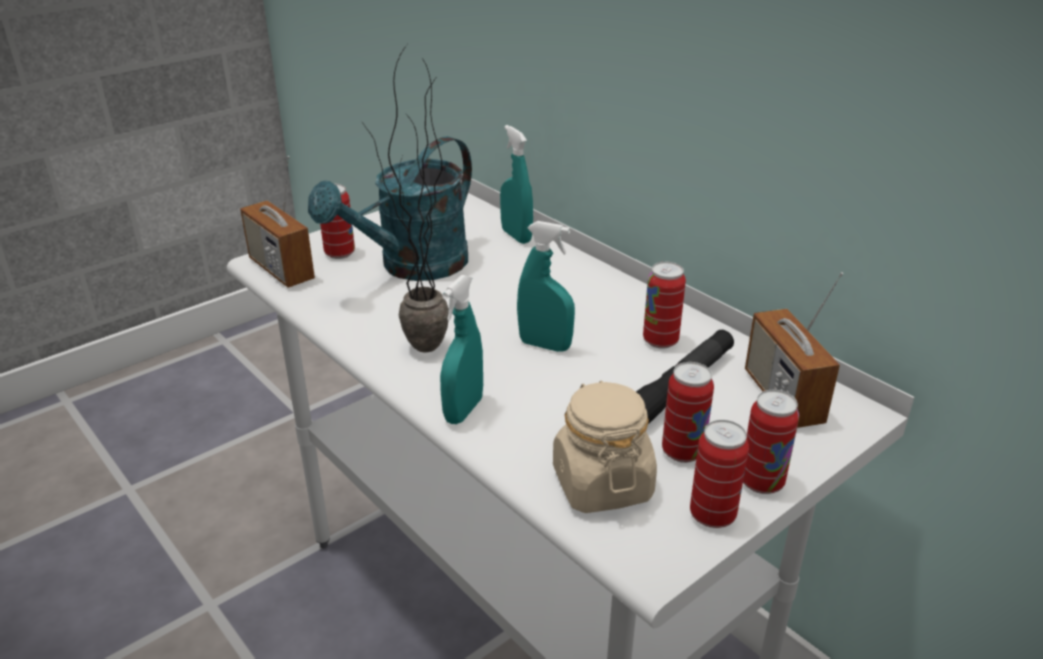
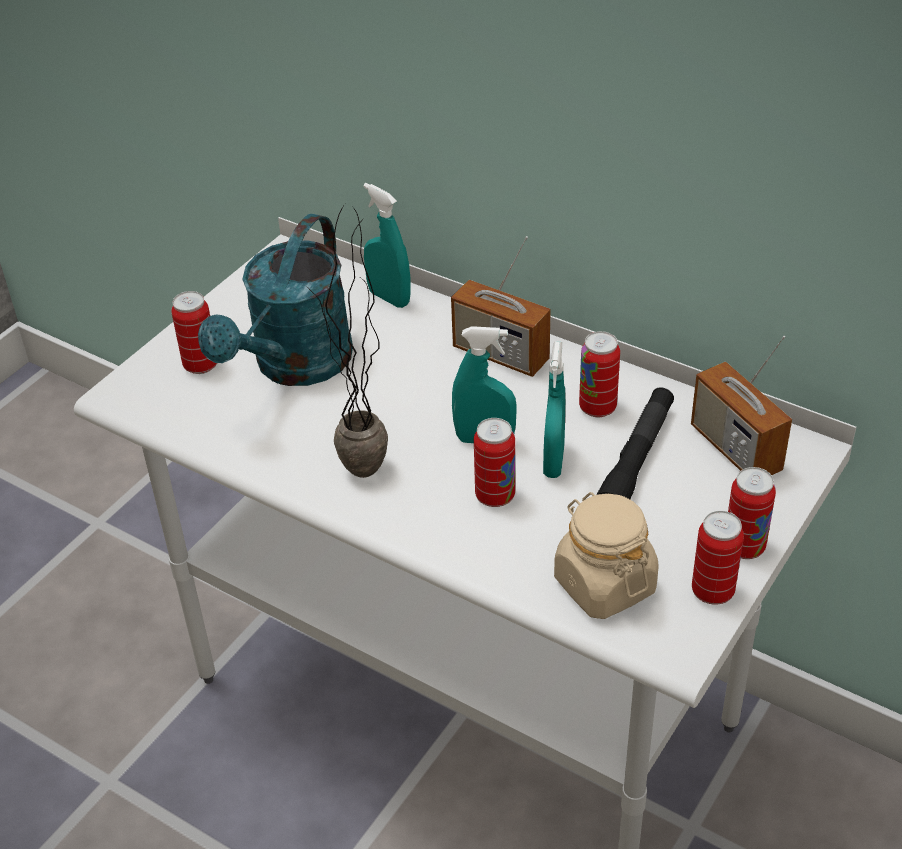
camera: 15 degrees left, 10 degrees up
(281, 270) = (147, 403): radio -> radio (500, 354)
(463, 410) = (439, 537): turquoise spray bottle -> turquoise spray bottle (553, 461)
(682, 452) = (664, 532): can -> can (495, 496)

